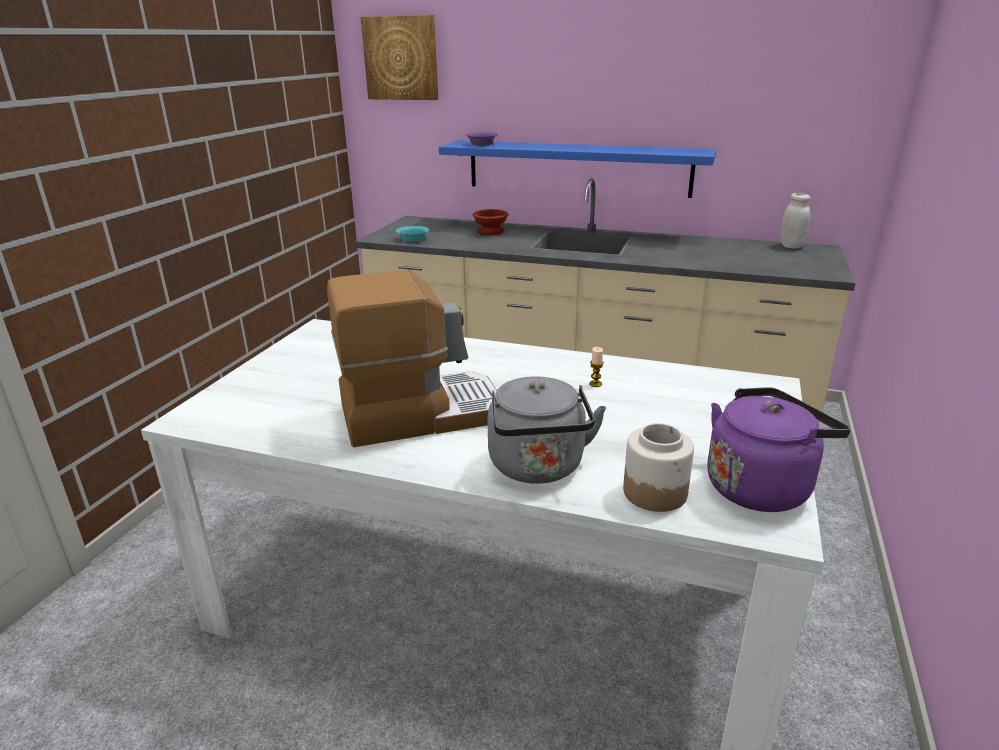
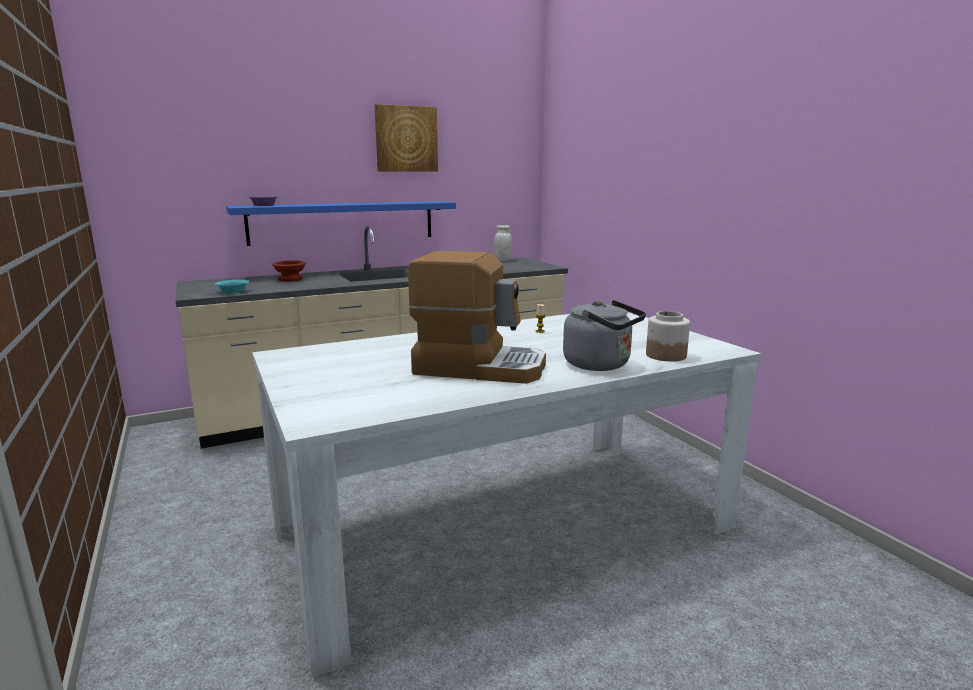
camera: 45 degrees left, 10 degrees down
(401, 58) = (158, 130): picture -> picture (406, 139)
(419, 412) = (479, 367): coffee machine -> coffee machine turned 75 degrees clockwise
(761, 486) = (693, 341): purple kettle -> none

